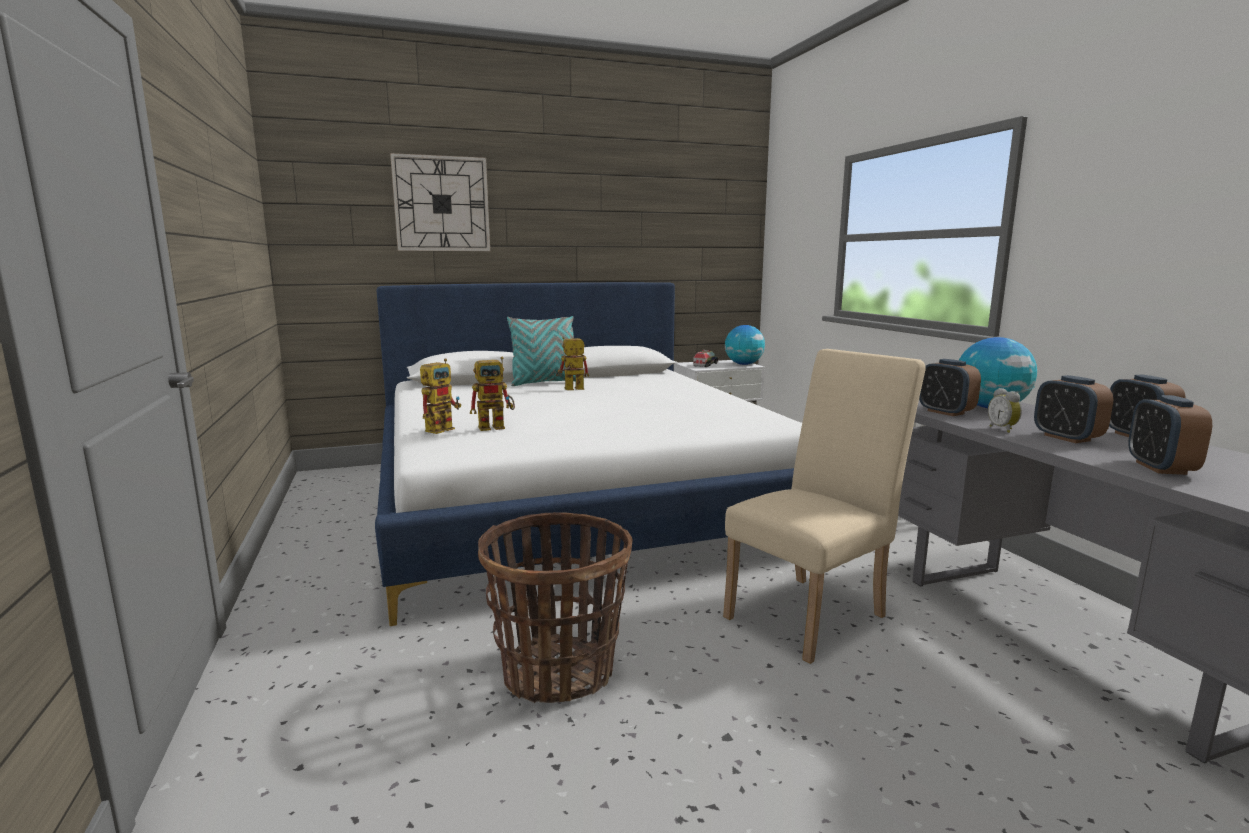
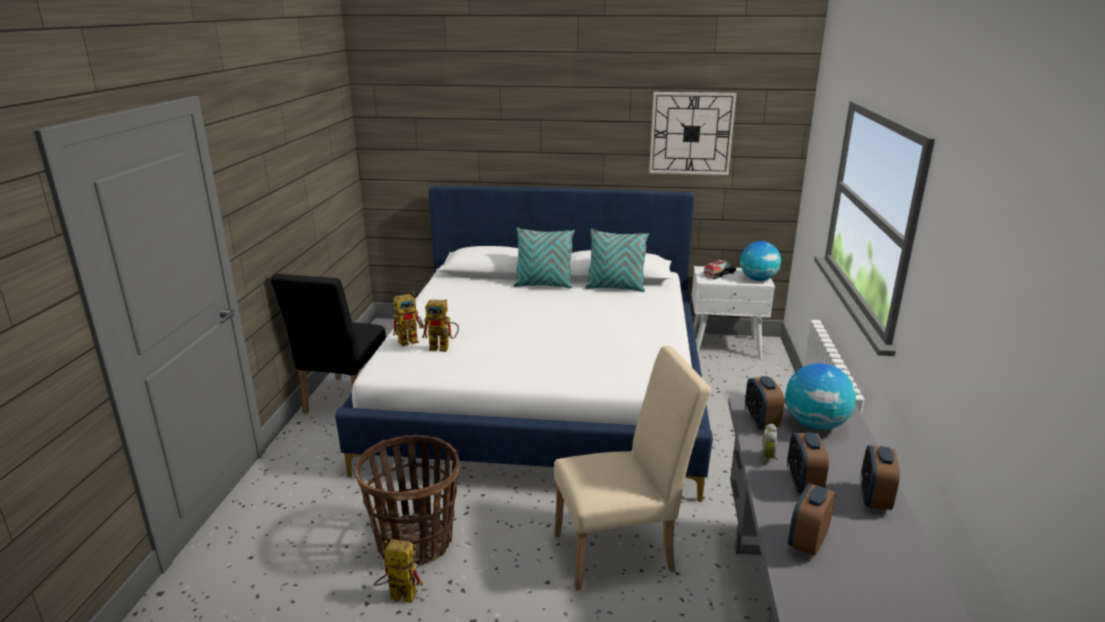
camera: 25 degrees right, 10 degrees up
(315, 551) = (343, 401): none -> black chair
(441, 204) = (485, 117): wall clock -> wall clock (691, 133)
(570, 389) = (552, 300): toy robot -> toy robot (397, 596)
(623, 377) = (615, 288): none -> turquoise pillow

